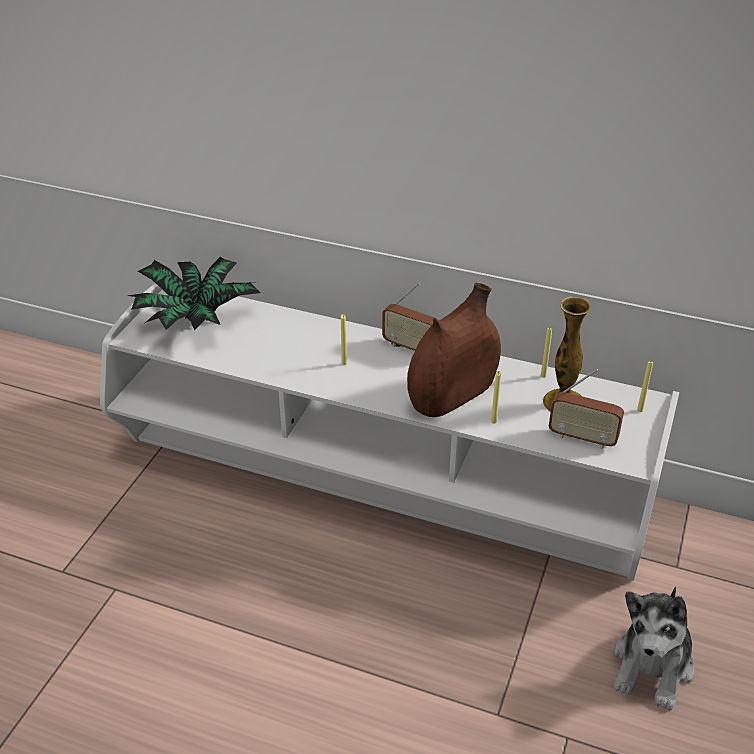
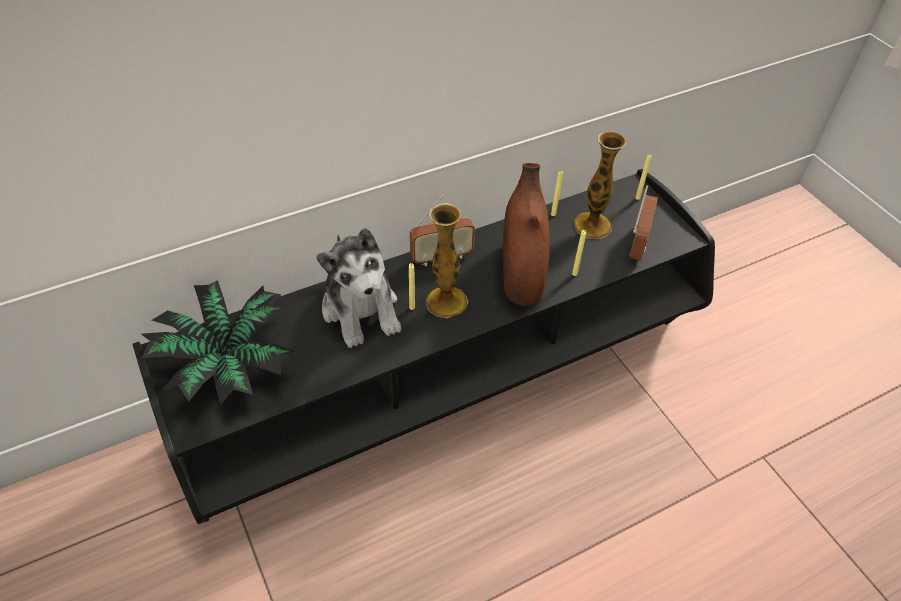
camera: 50 degrees left, 10 degrees up
(371, 375) = (446, 302): none -> vase
(378, 484) = (447, 388): white tv stand -> black tv stand
(582, 438) = (637, 244): radio -> radio turned 45 degrees counterclockwise
(652, 666) = (742, 369): plush toy -> plush toy (361, 309)

